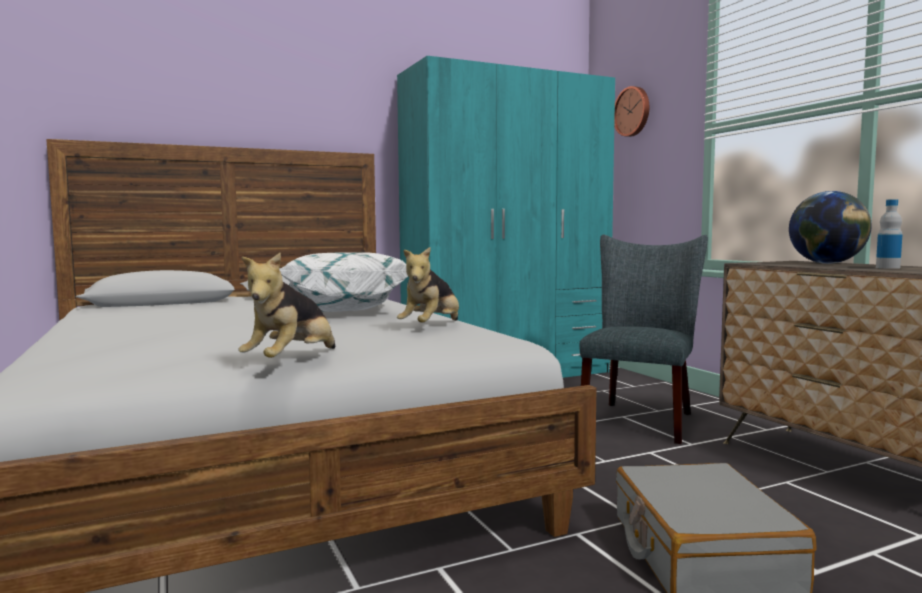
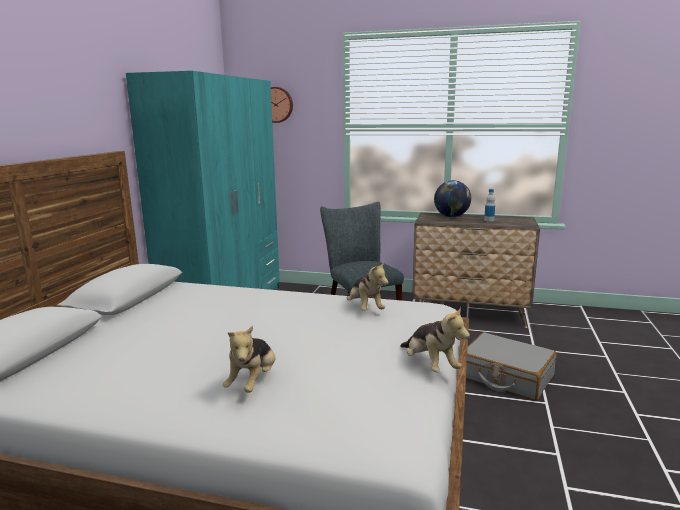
camera: 50 degrees left, 10 degrees up
(160, 332) = (253, 382): none -> plush toy
(341, 313) = (259, 312): white pillow -> none

